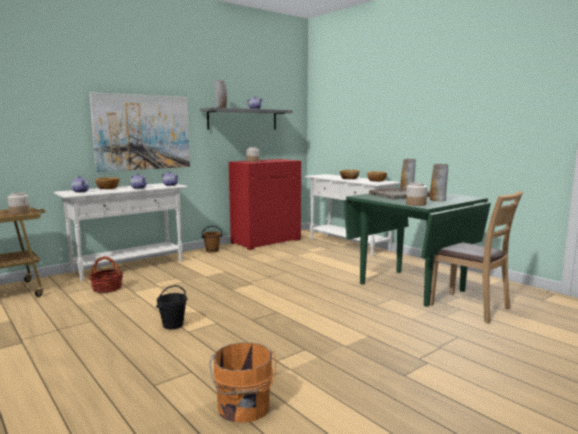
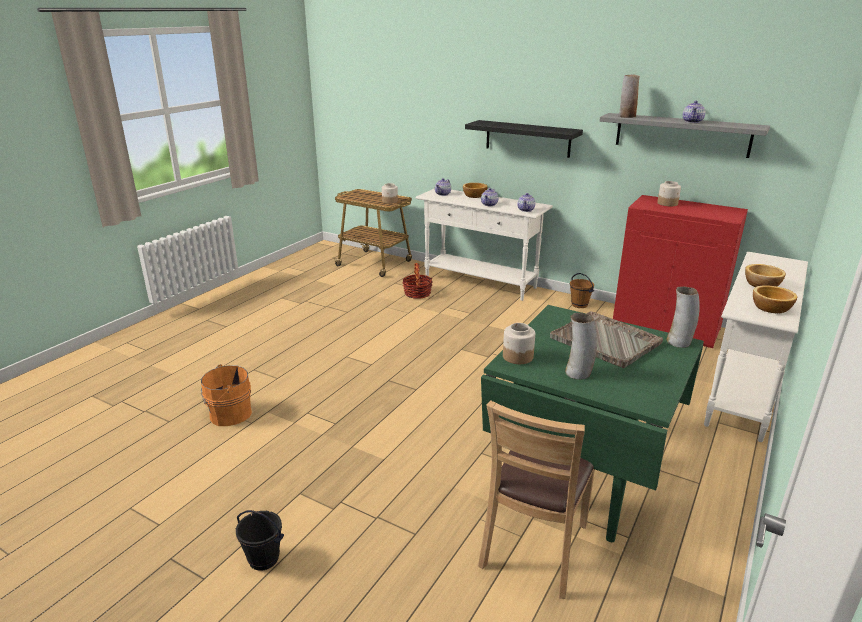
camera: 70 degrees right, 15 degrees up
(142, 132) = (527, 138): picture -> black shelf
(173, 325) = (355, 346): black bucket -> black bucket (263, 559)

